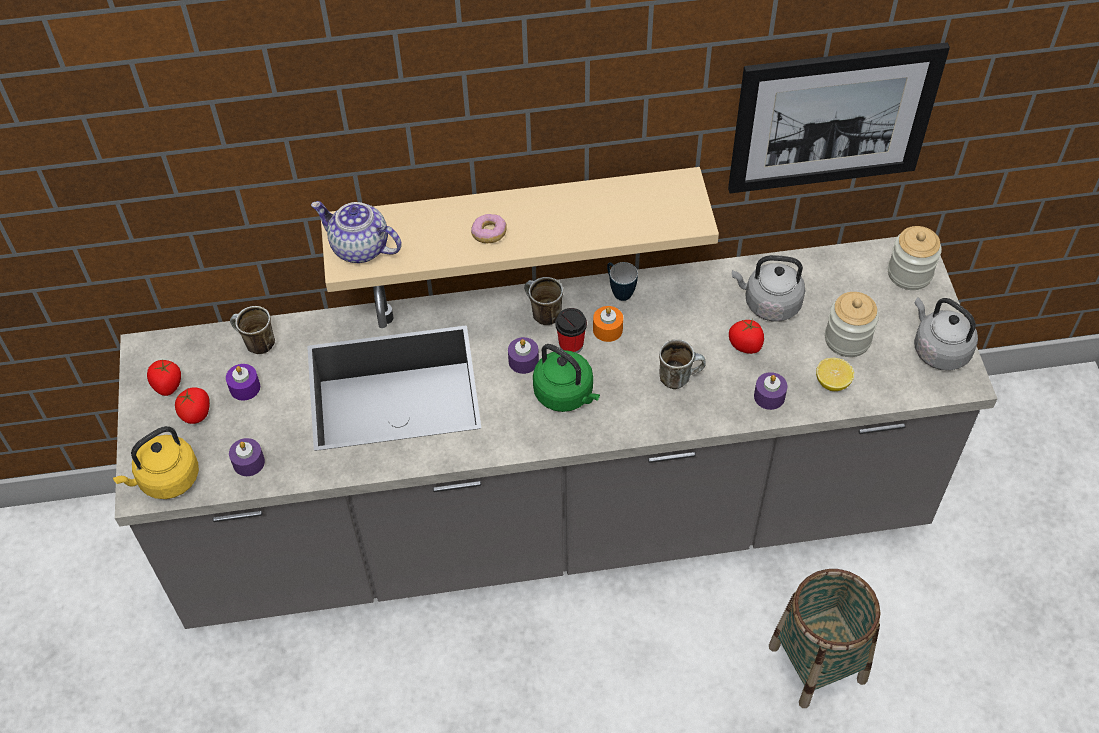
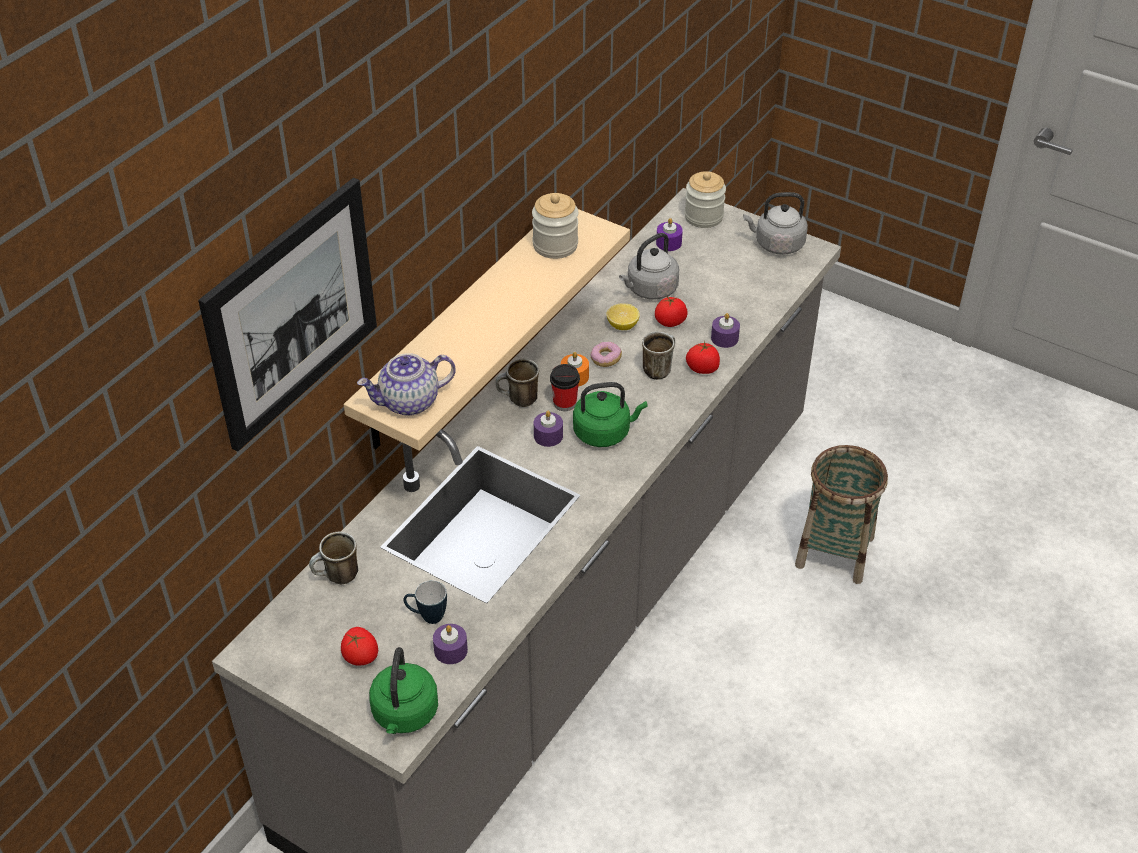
camera: 50 degrees left, 10 degrees down
(166, 480) = (404, 715): yellow kettle -> green kettle
(167, 385) = (308, 659): tomato -> tomato (702, 368)
(245, 387) = (373, 610): purple candle -> purple candle (668, 243)
(489, 234) = (487, 330): donut -> donut (606, 359)
(619, 291) = (548, 350): mug -> mug (427, 617)
(832, 382) = (747, 304): lemon -> lemon (622, 325)
(833, 118) = (623, 111): picture -> picture (292, 313)
(847, 339) = (721, 275): jar -> jar (555, 245)

